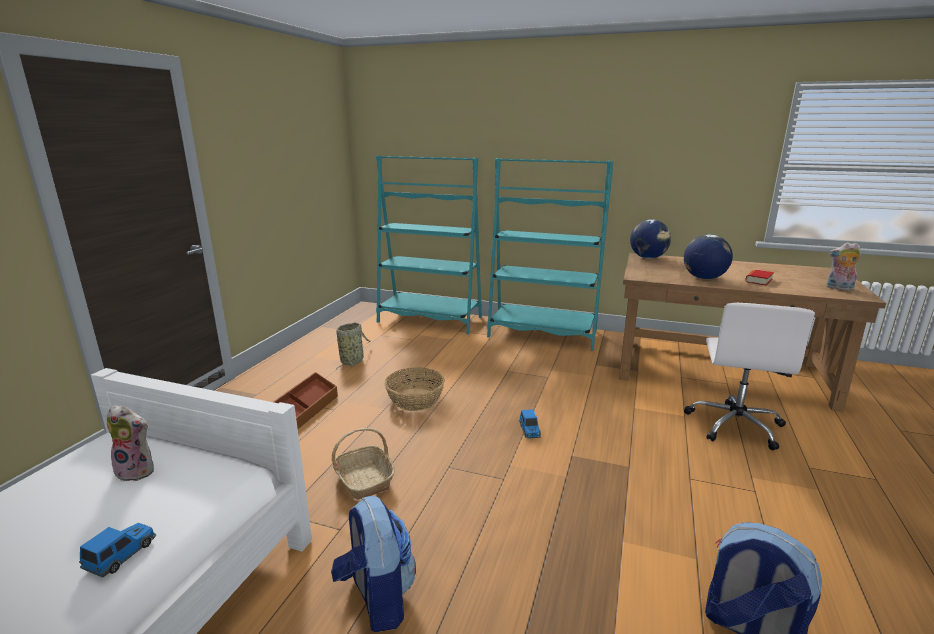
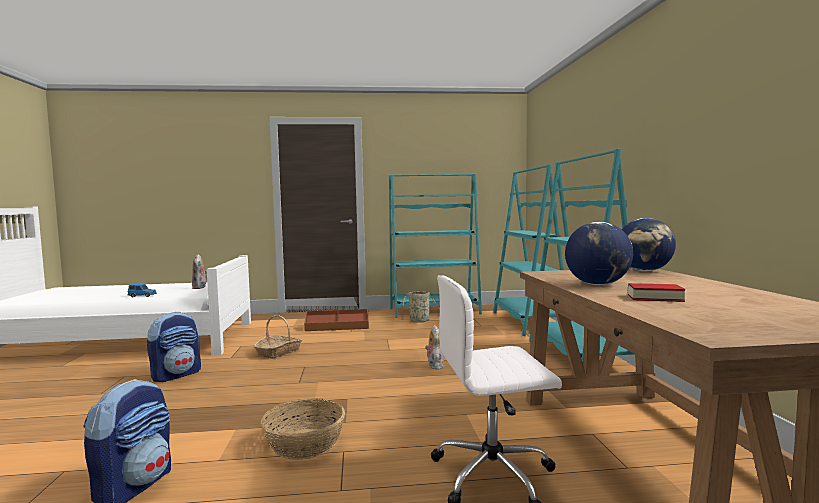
camera: 65 degrees right, 15 degrees down
(323, 344) = (434, 311): none -> turquoise bookcase
(415, 399) = (385, 344): basket -> basket (305, 443)
(529, 431) = (373, 380): toy car -> none
(838, 288) = (736, 326): plush toy -> plush toy (434, 365)

